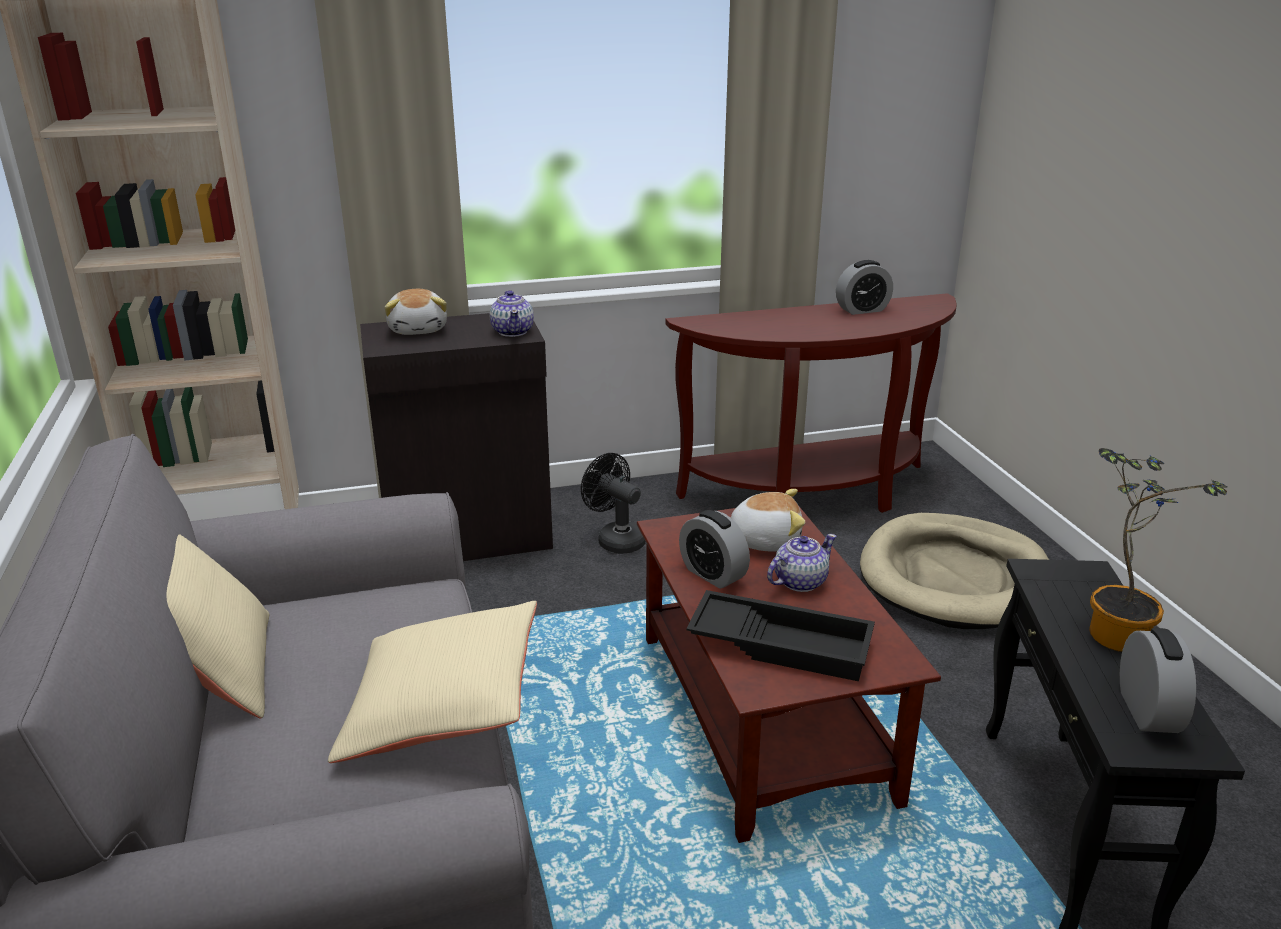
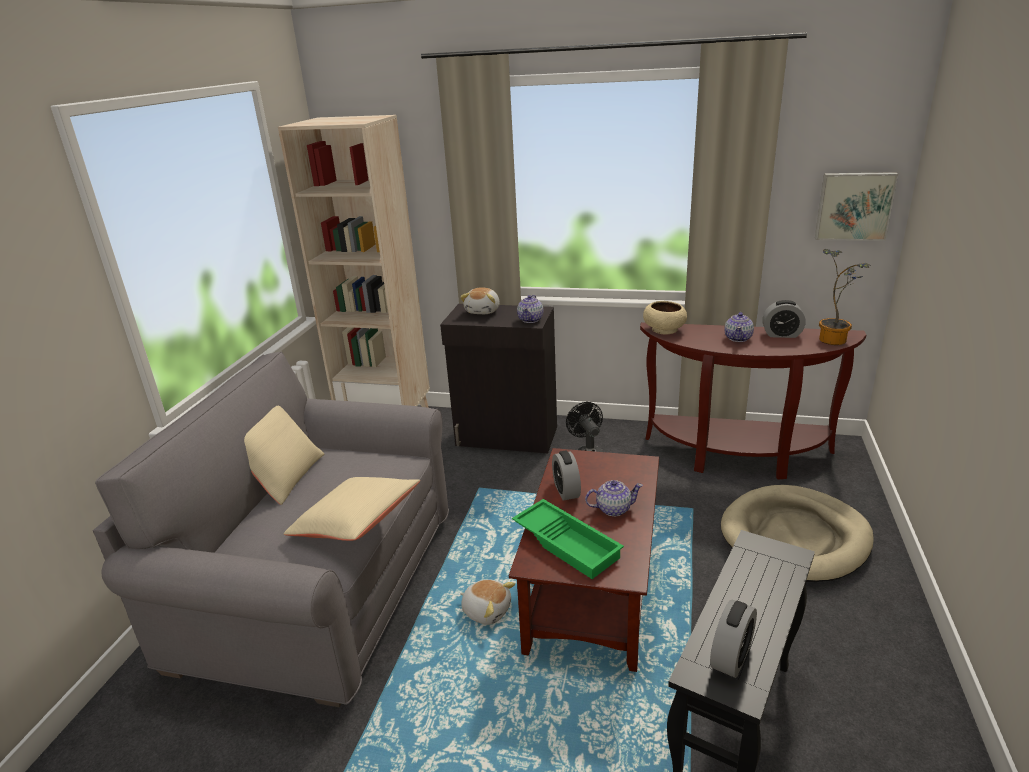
camera: 30 degrees right, 0 degrees up
(709, 323) = (664, 329): none -> beige bowl
(764, 540) = (616, 477): plush toy -> plush toy (487, 610)
(782, 643) = (568, 543): black tray -> green tray
(815, 321) = (738, 338): none -> teapot
(918, 126) = (854, 206): none -> picture
(1117, 631) = (768, 600): potted plant -> potted plant (834, 339)

